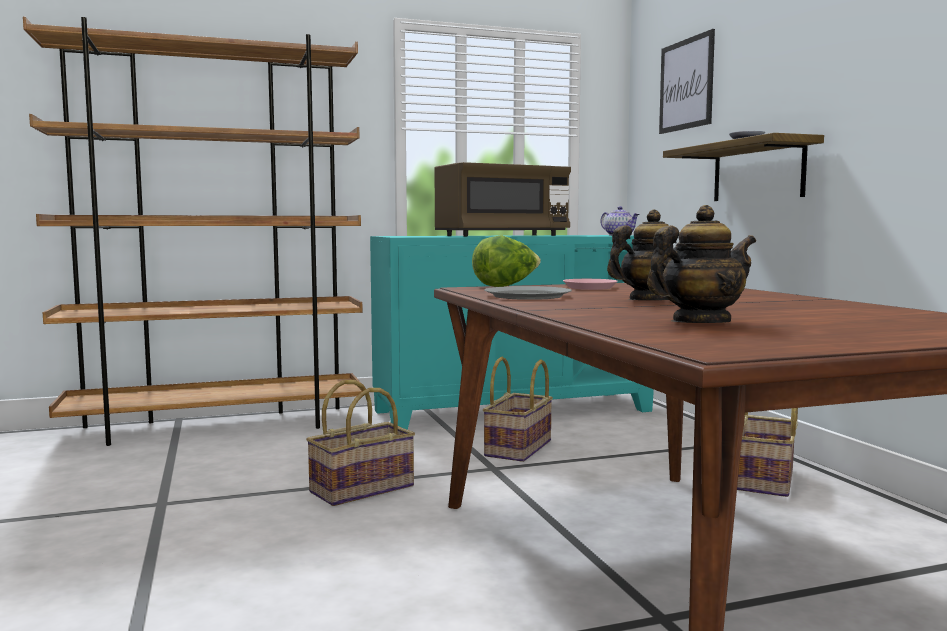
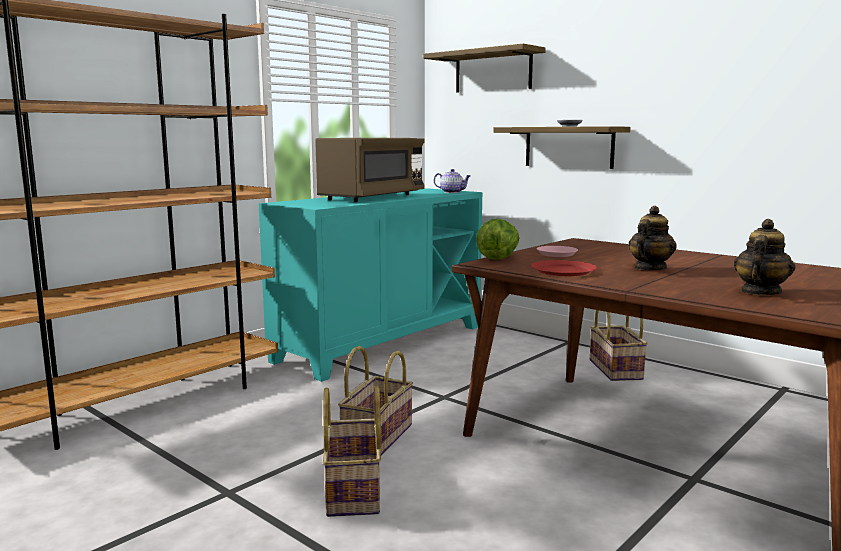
camera: 30 degrees left, 5 degrees up
(519, 449) = (437, 376): basket -> basket (354, 491)
(528, 296) = (564, 271): grey plate -> red plate
(686, 84) = (493, 71): picture -> shelf

